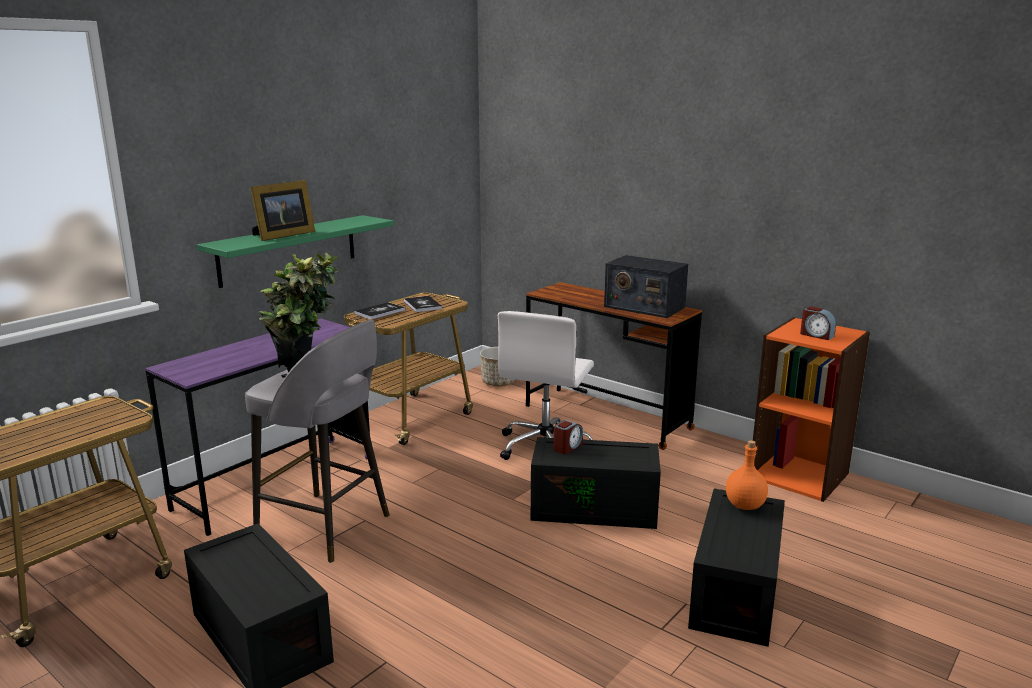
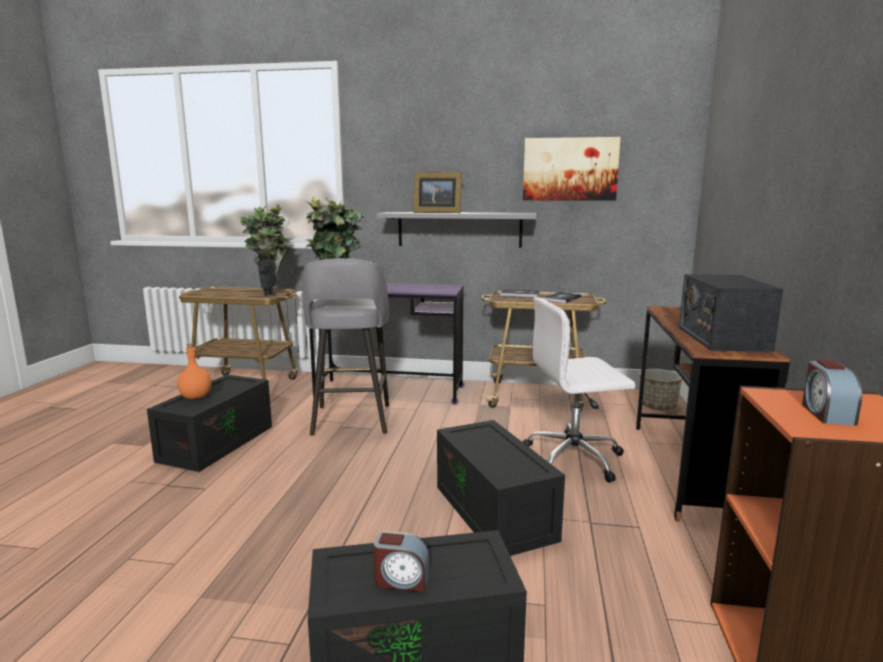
camera: 60 degrees right, 5 degrees down
(95, 412) = (271, 292): none -> potted plant
(289, 250) = (459, 229): green shelf -> grey shelf
(387, 162) = (570, 169): none -> picture
(567, 447) = (490, 435): alarm clock -> alarm clock (401, 580)
(744, 506) = (474, 560): orange bottle -> orange bottle (195, 397)

